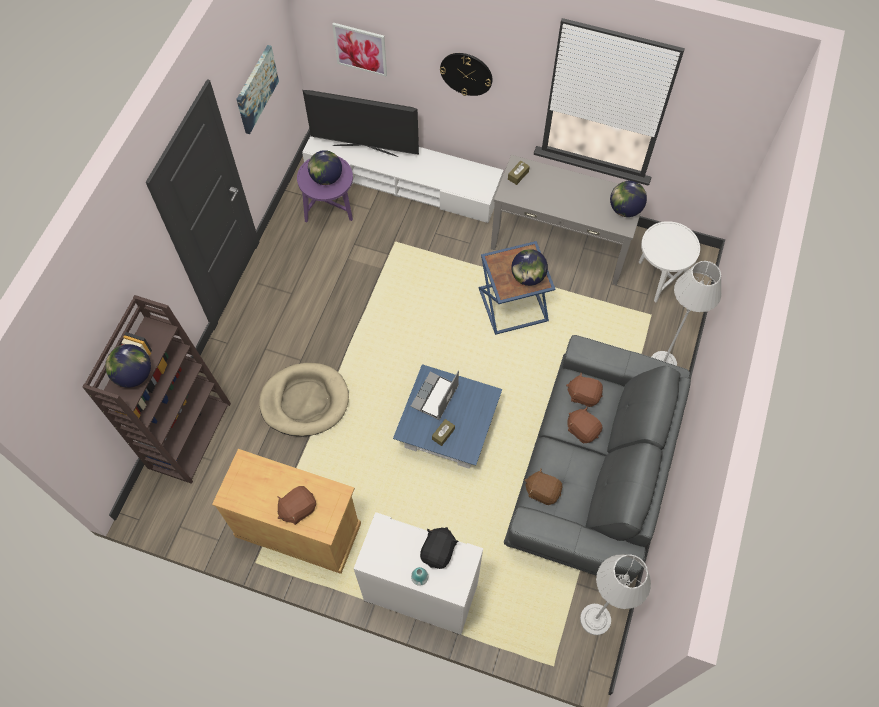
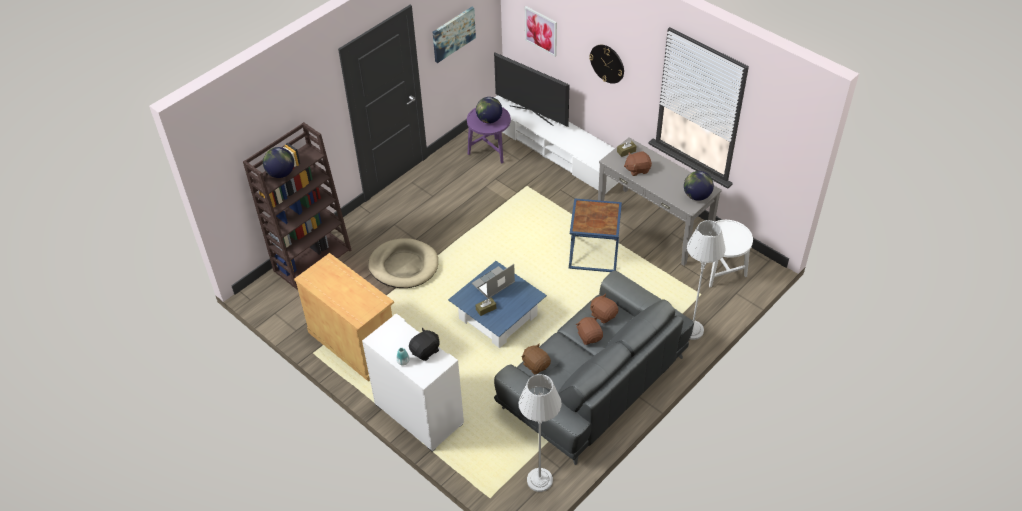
camera: 25 degrees right, 15 degrees down
(297, 508) = (348, 300): brown plush toy -> brown plush toy (637, 169)
(527, 277) = (601, 223): globe -> none

